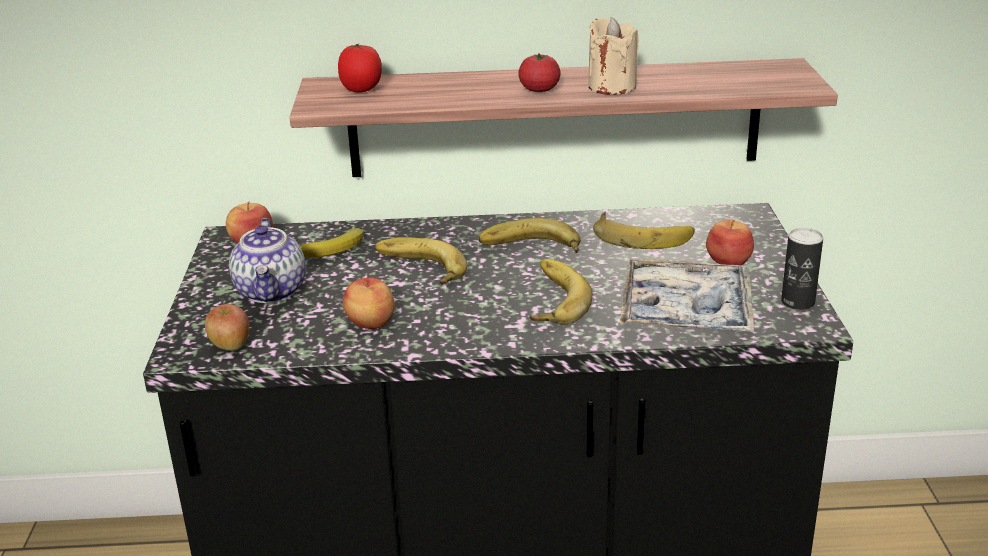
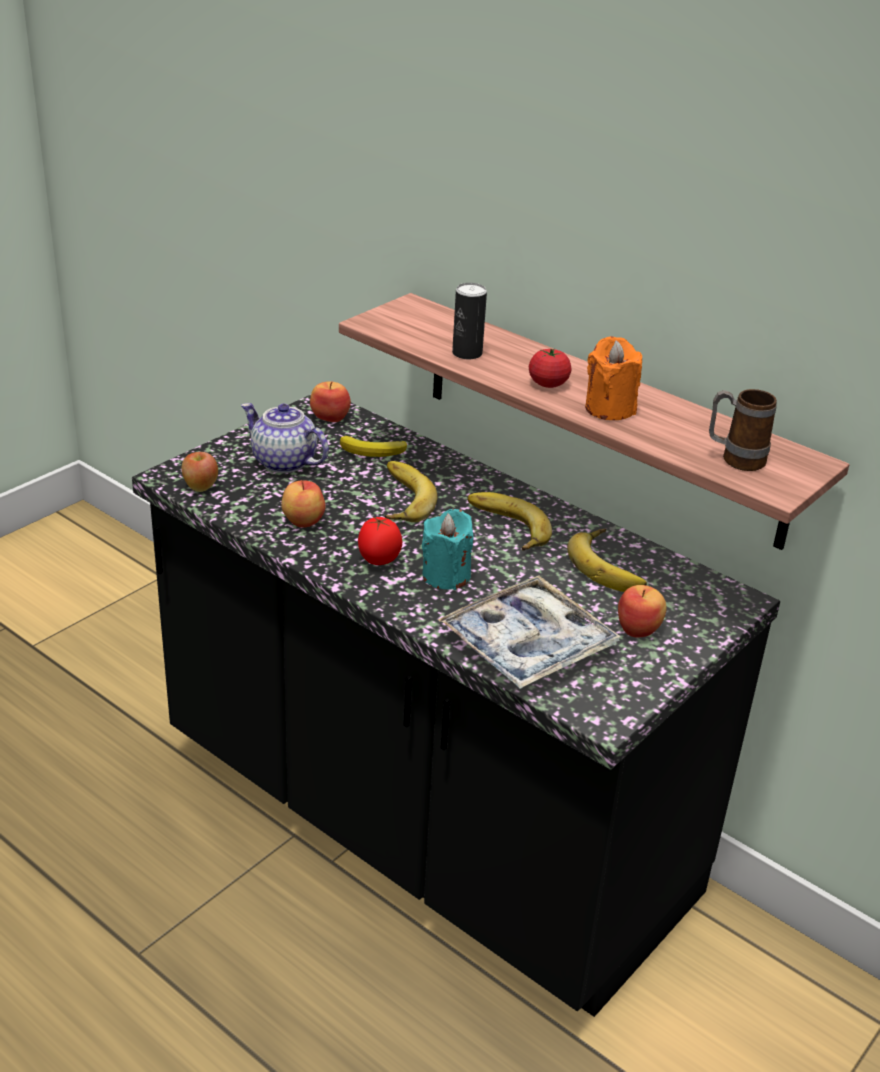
camera: 40 degrees right, 5 degrees up
(272, 291) = (283, 462): teapot -> teapot turned 90 degrees clockwise
(362, 90) = (425, 322): tomato -> tomato (378, 561)
(550, 299) = (446, 575): banana -> turquoise candle
(612, 87) = (609, 408): beige candle -> orange candle
(746, 81) = (734, 459): none -> mug
(797, 302) = (628, 694): can -> can (467, 353)

